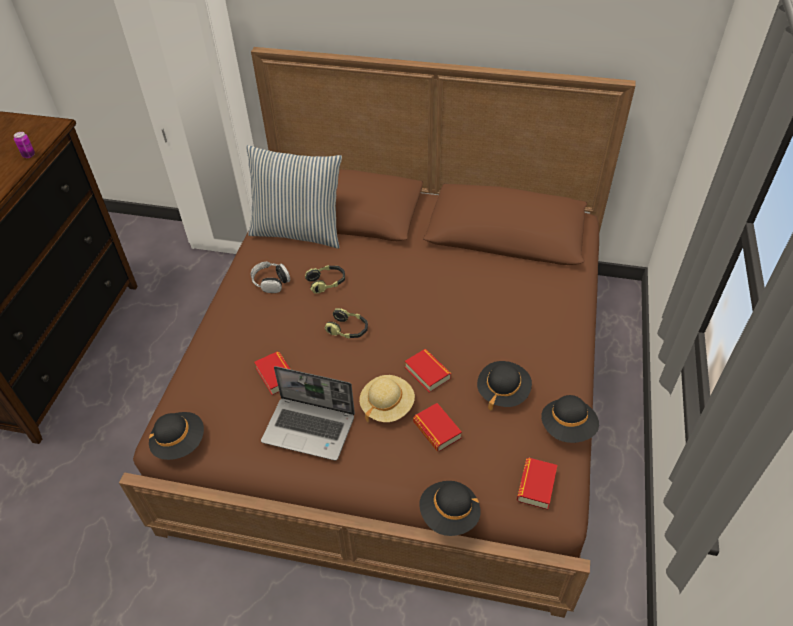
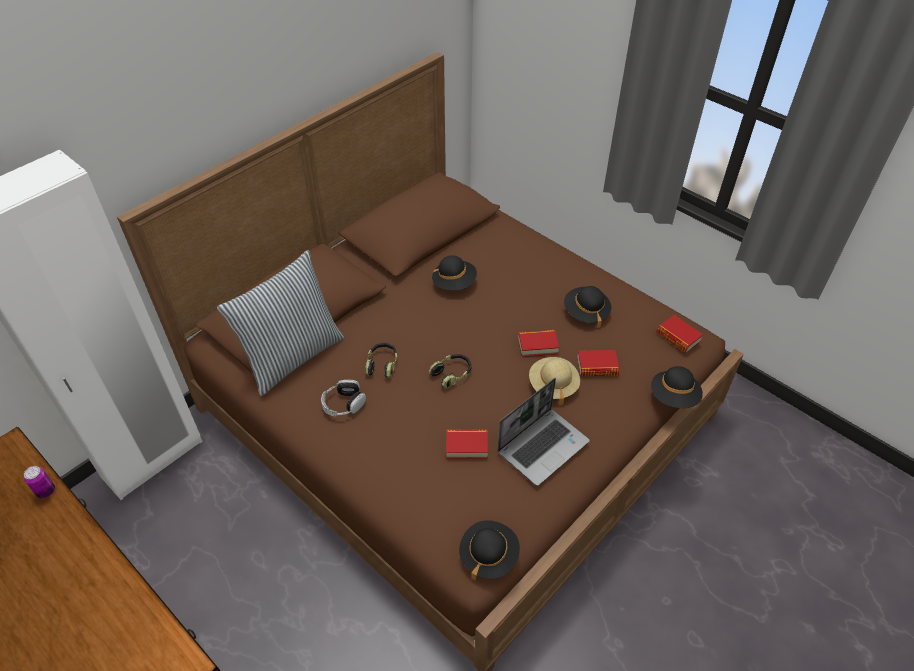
camera: 60 degrees left, 0 degrees up
(568, 428) = (639, 296): black hat -> black hat (454, 283)

